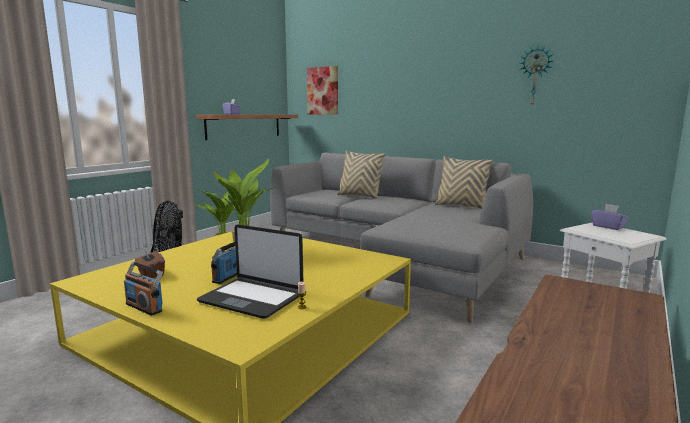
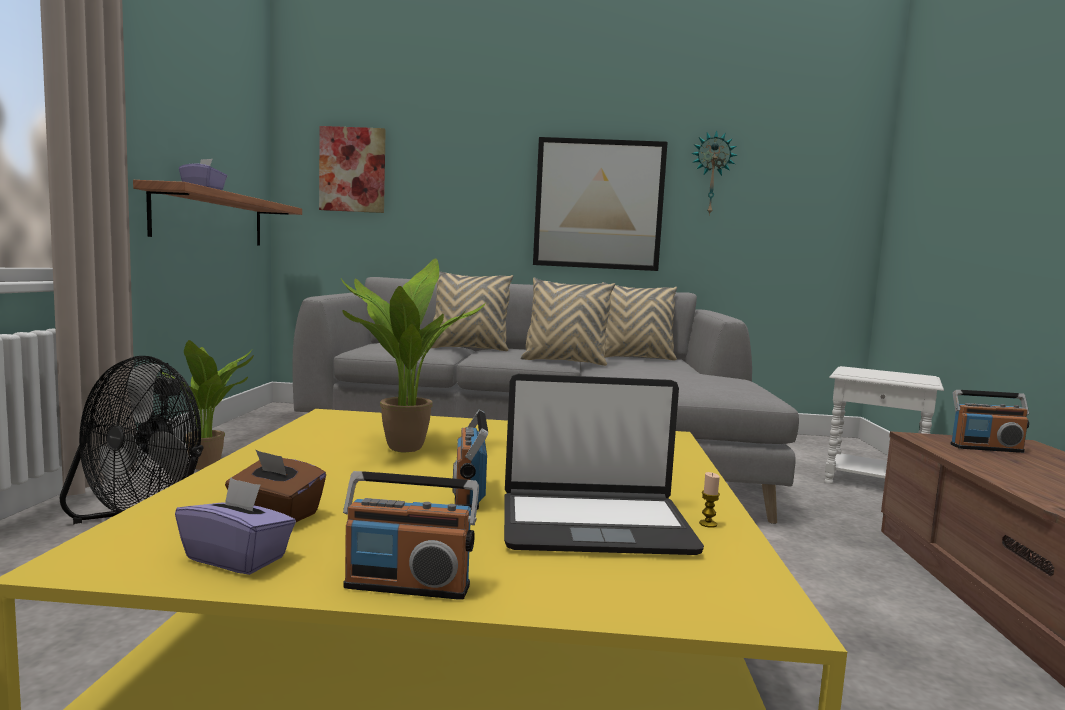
camera: 30 degrees left, 5 degrees down
(400, 207) = (565, 362): none -> beige pillow
(456, 103) = (598, 205): none -> picture
(591, 295) = (986, 448): none -> radio
(608, 227) = (868, 370): purple tissue box -> purple tissue box (237, 558)

